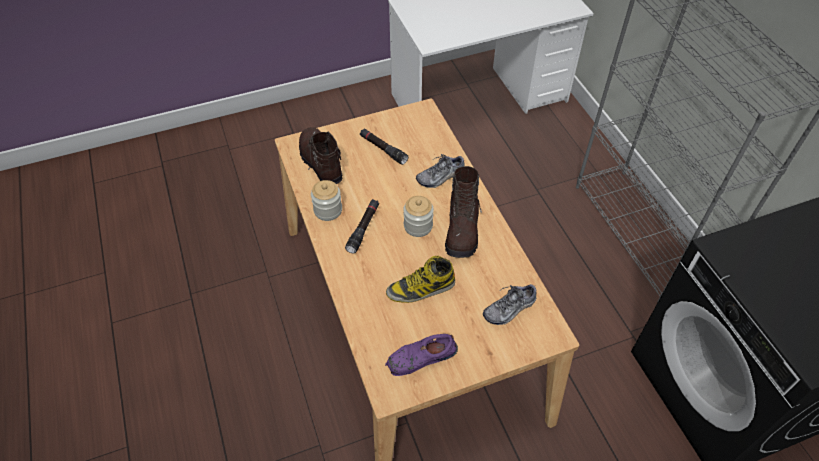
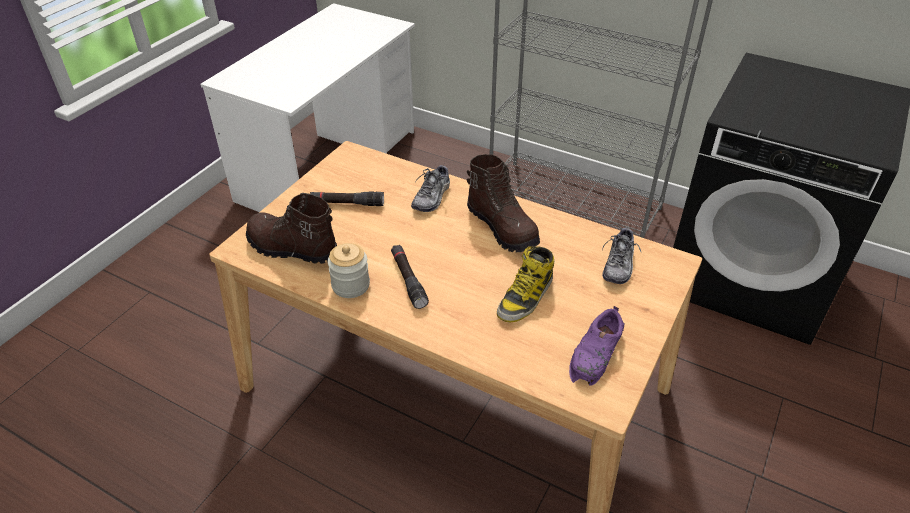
camera: 40 degrees left, 10 degrees down
(418, 226) = (459, 248): jar -> none

